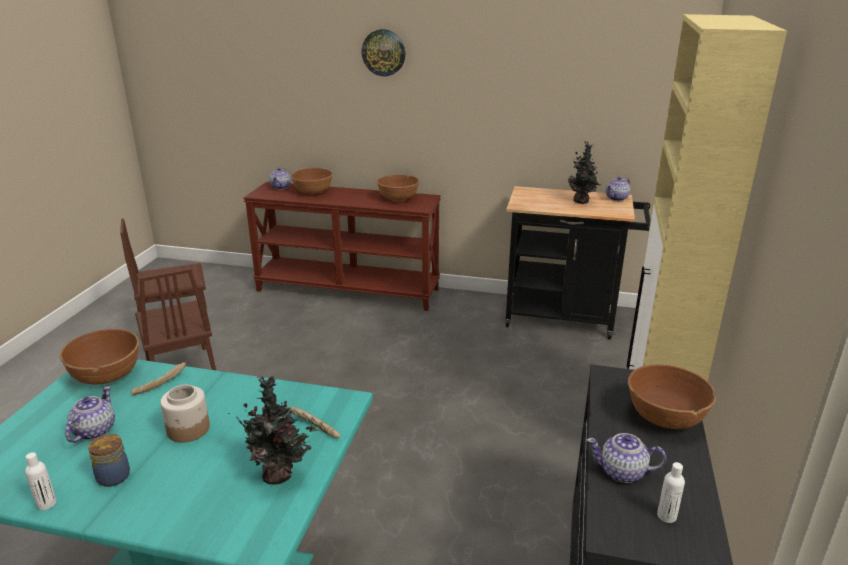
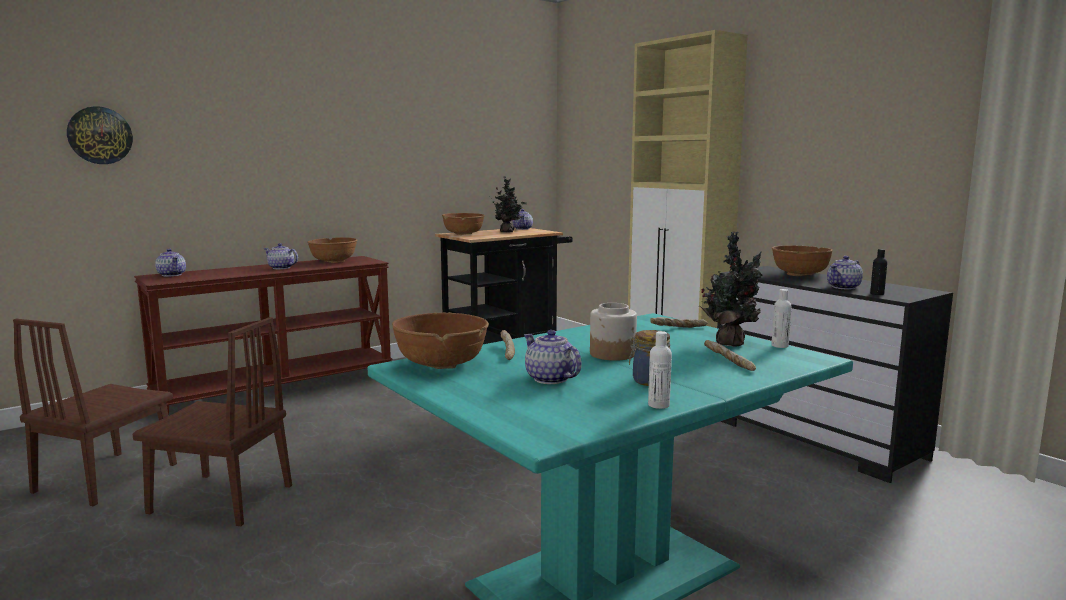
camera: 50 degrees left, 15 degrees down
(203, 496) = (728, 362): none -> bread
(313, 192) = (226, 271): brown bowl -> brown bowl (463, 234)
(348, 198) = (281, 268): none -> teapot
(383, 52) = (292, 104): wall clock -> wall clock (100, 135)
(613, 509) = (877, 294): none -> black bottle
(666, 516) = (893, 289): white bottle -> white bottle (779, 346)

